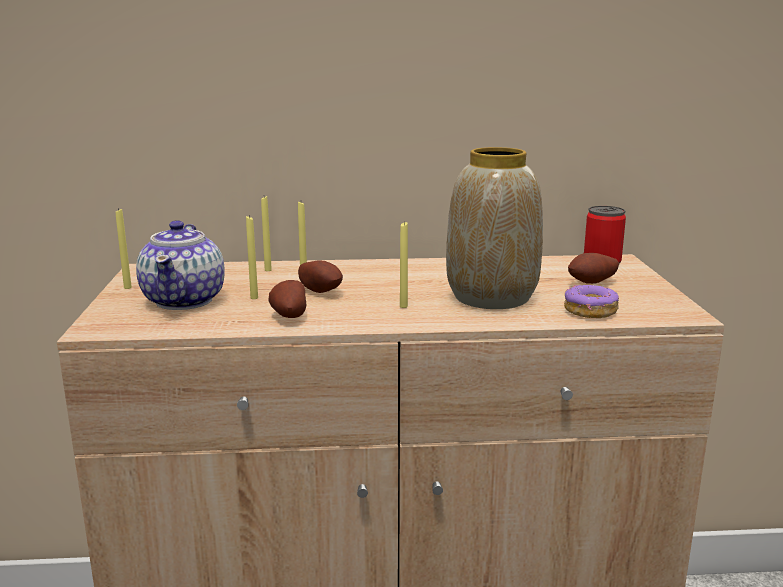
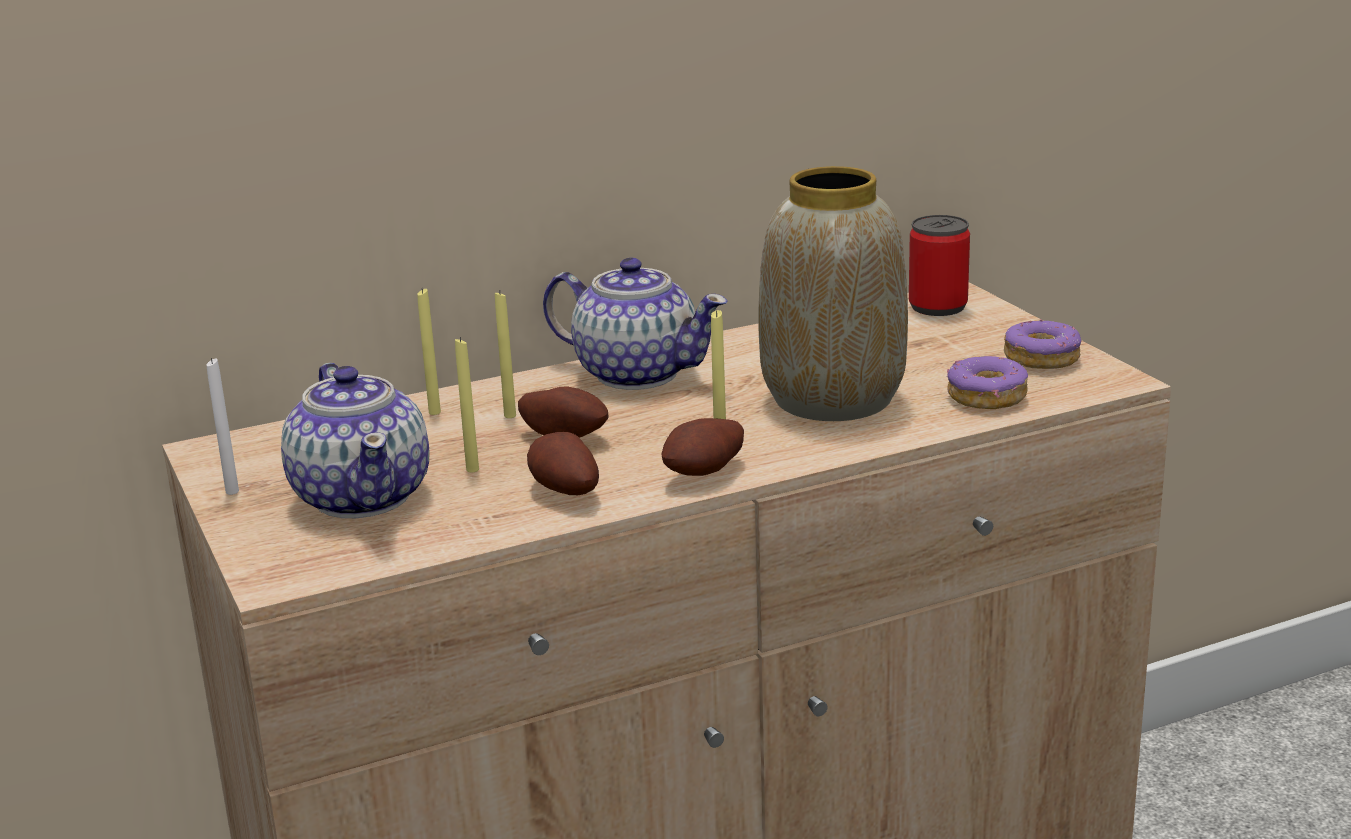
camera: 20 degrees left, 5 degrees up
(127, 287) = (232, 491): yellow candle -> white candle
(393, 269) = (636, 373): none -> teapot
(593, 284) = (954, 347): potato -> potato (706, 474)
(646, 297) = (1042, 358): none -> donut

